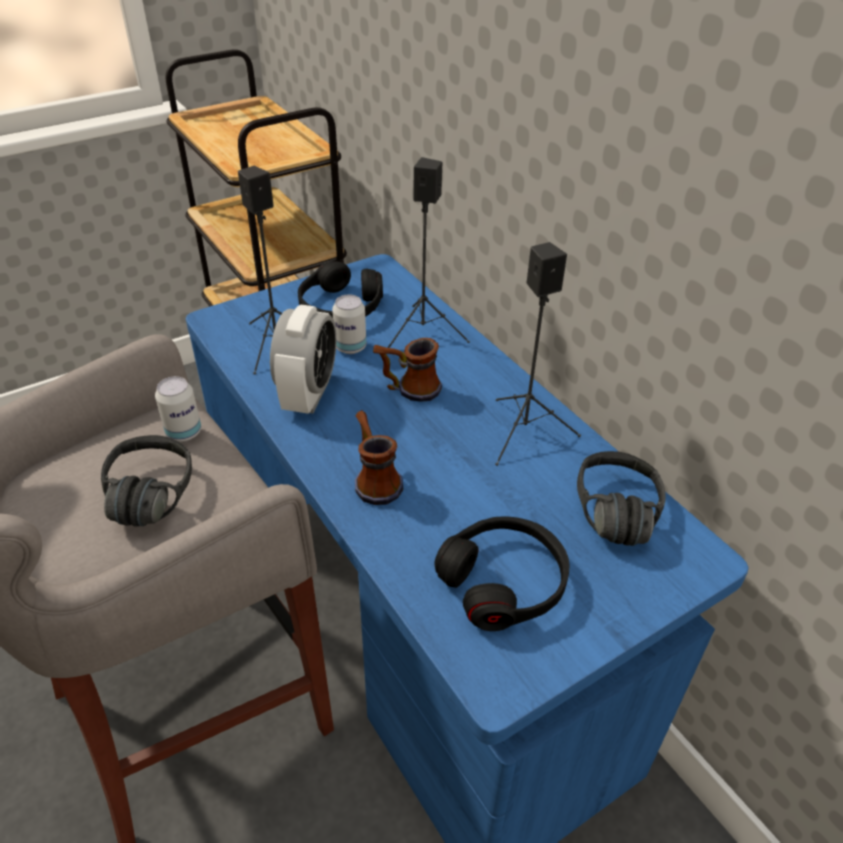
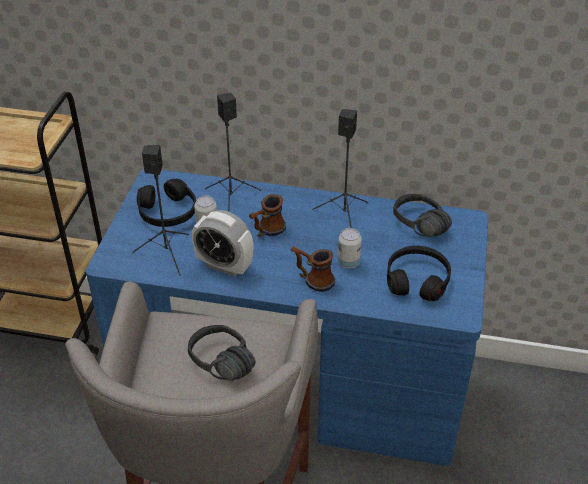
camera: 45 degrees left, 0 degrees up
(184, 433) = (190, 326): can -> can (348, 263)
(308, 395) = (224, 266): alarm clock -> alarm clock turned 150 degrees clockwise

